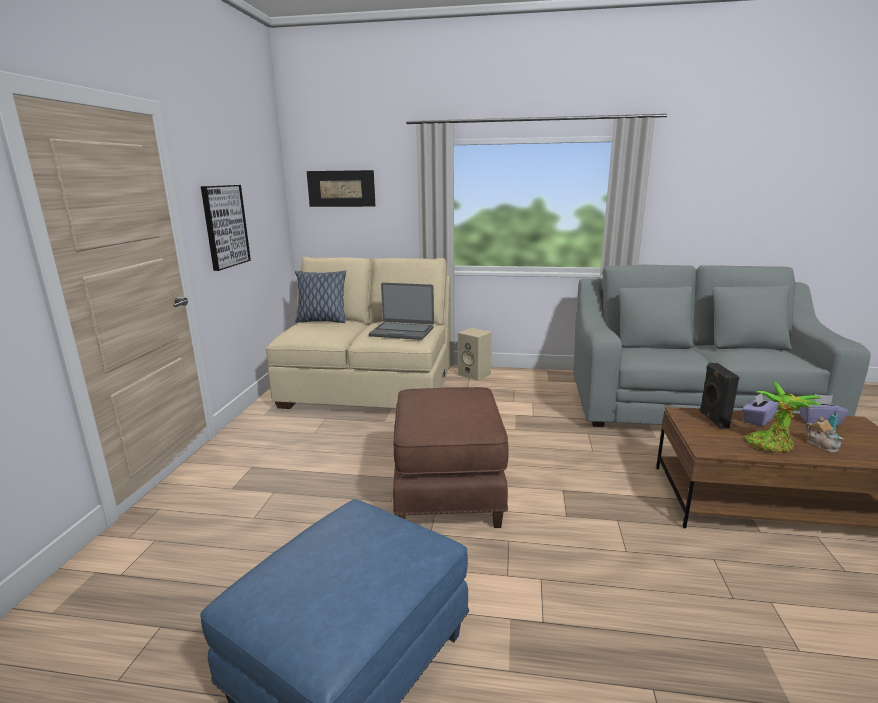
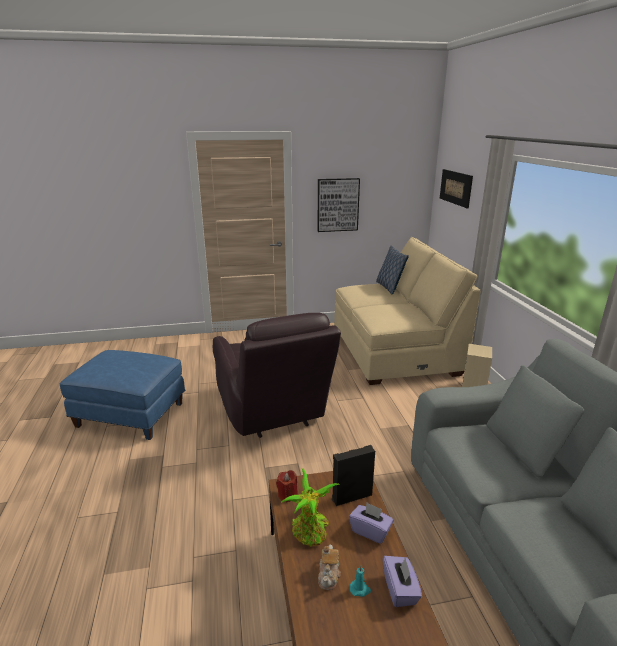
camera: 70 degrees right, 5 degrees up
(402, 332) = (389, 315): laptop -> none
(448, 490) = (273, 413): brown ottoman -> brown armchair
(719, 449) = (287, 495): none -> red candle
(821, 445) = (329, 575): teapot -> teapot turned 45 degrees counterclockwise

